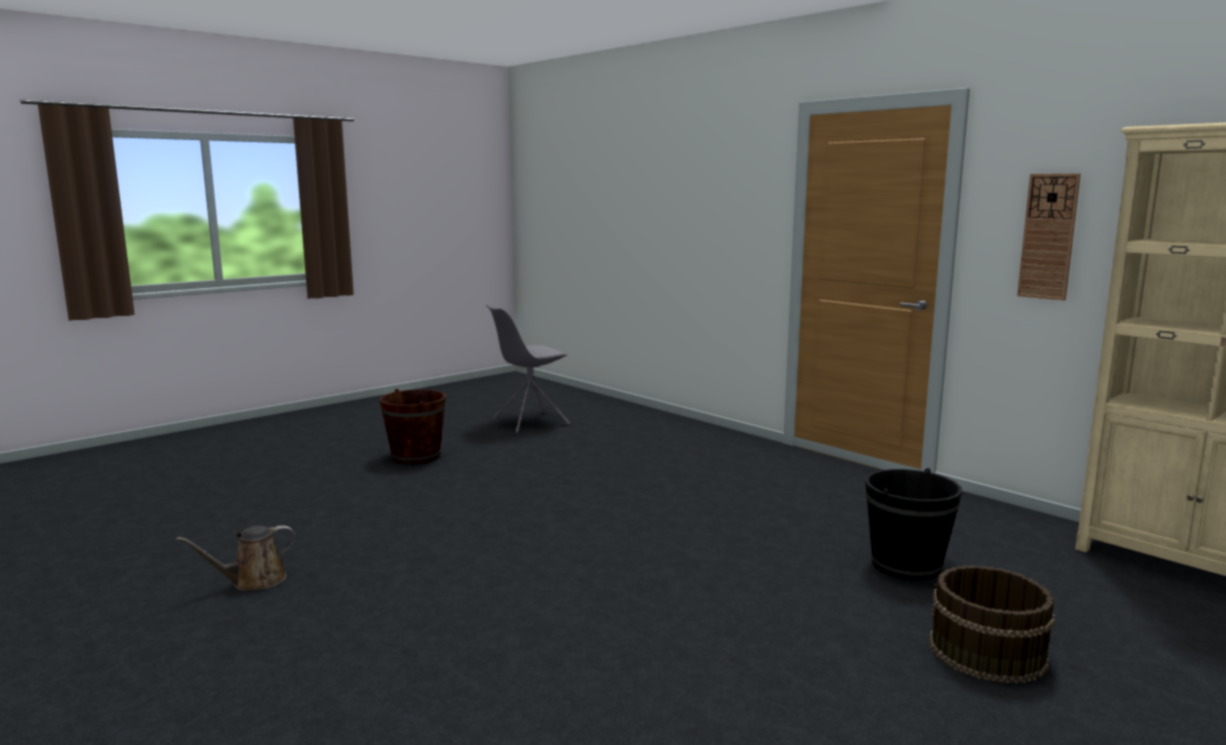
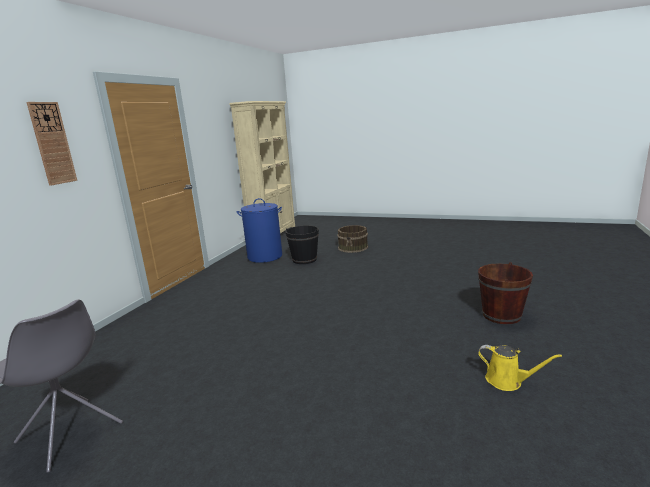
camera: 115 degrees left, 5 degrees up
(253, 581) = (507, 381): brown watering can -> yellow watering can
(416, 456) = (228, 455): brown bucket -> brown bucket (501, 315)
(966, 532) = (264, 256): none -> blue laundry basket
(1048, 236) = (215, 145): wall clock -> wall clock (52, 143)

